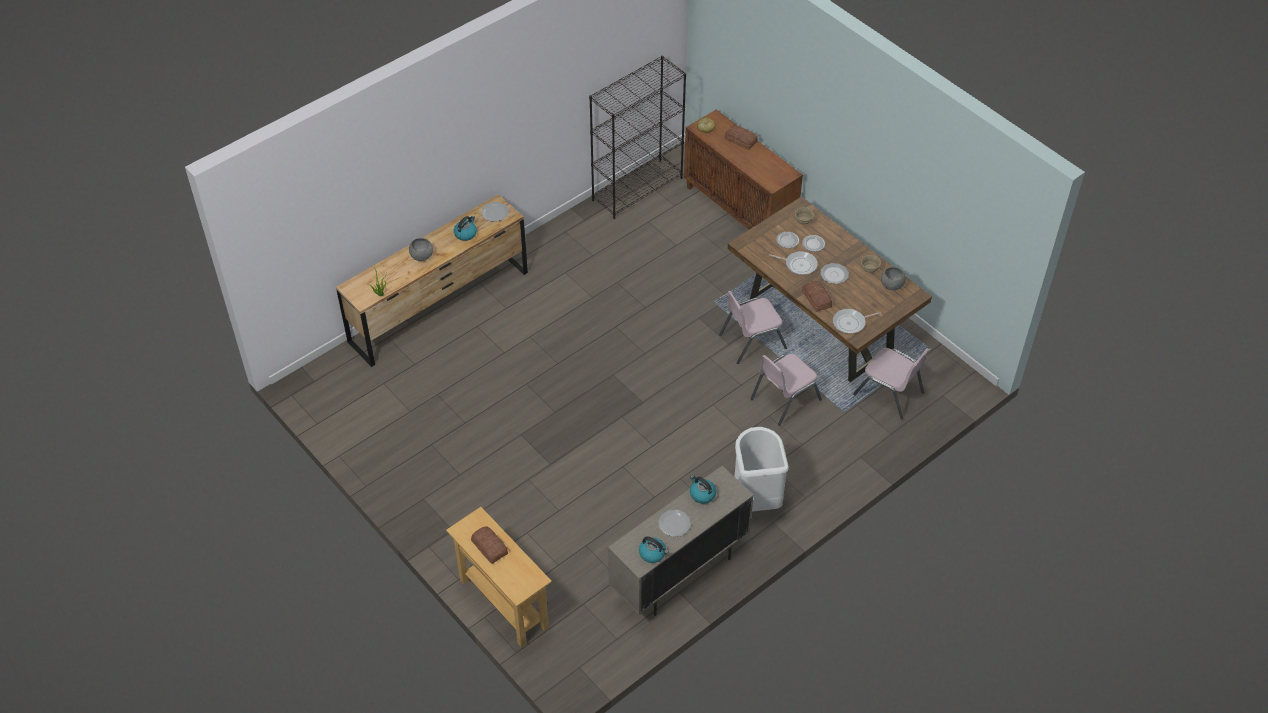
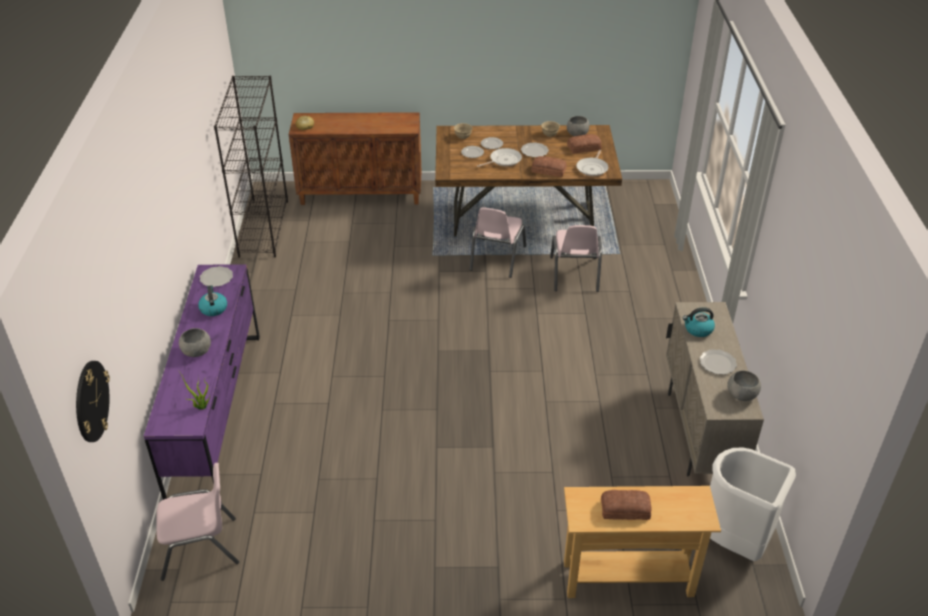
camera: 50 degrees left, 10 degrees down
(276, 248) = (91, 401): none -> wall clock
(439, 307) = (217, 415): brown dresser -> purple dresser
(653, 553) = (741, 394): kettle -> grey bowl
(741, 141) = (343, 119): bread -> bread (584, 148)
(755, 499) = (660, 345): white trash can -> white trash can (735, 541)
(889, 393) = (625, 225): pink chair -> pink chair (200, 548)

